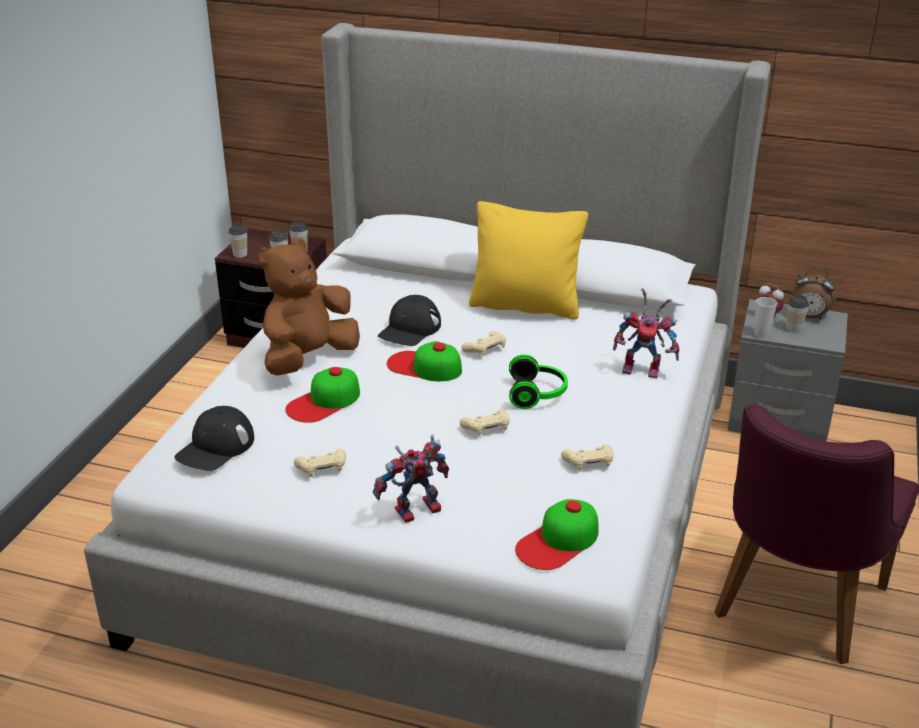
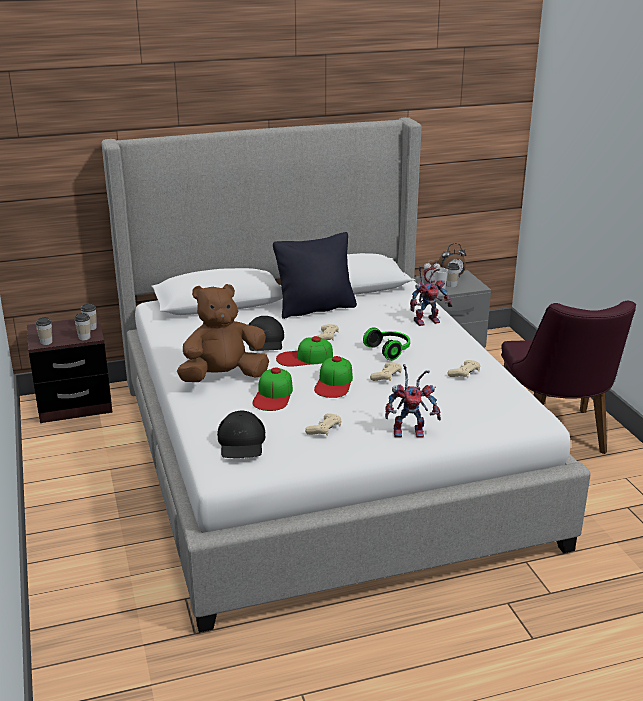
camera: 35 degrees left, 5 degrees down
(308, 359) = (223, 377): brown plush toy -> brown plush toy turned 60 degrees clockwise
(415, 513) = (411, 431): toy robot -> toy robot turned 120 degrees counterclockwise
(525, 306) = (316, 309): yellow pillow -> black pillow
(558, 541) = (503, 415): cap -> cap (334, 383)

